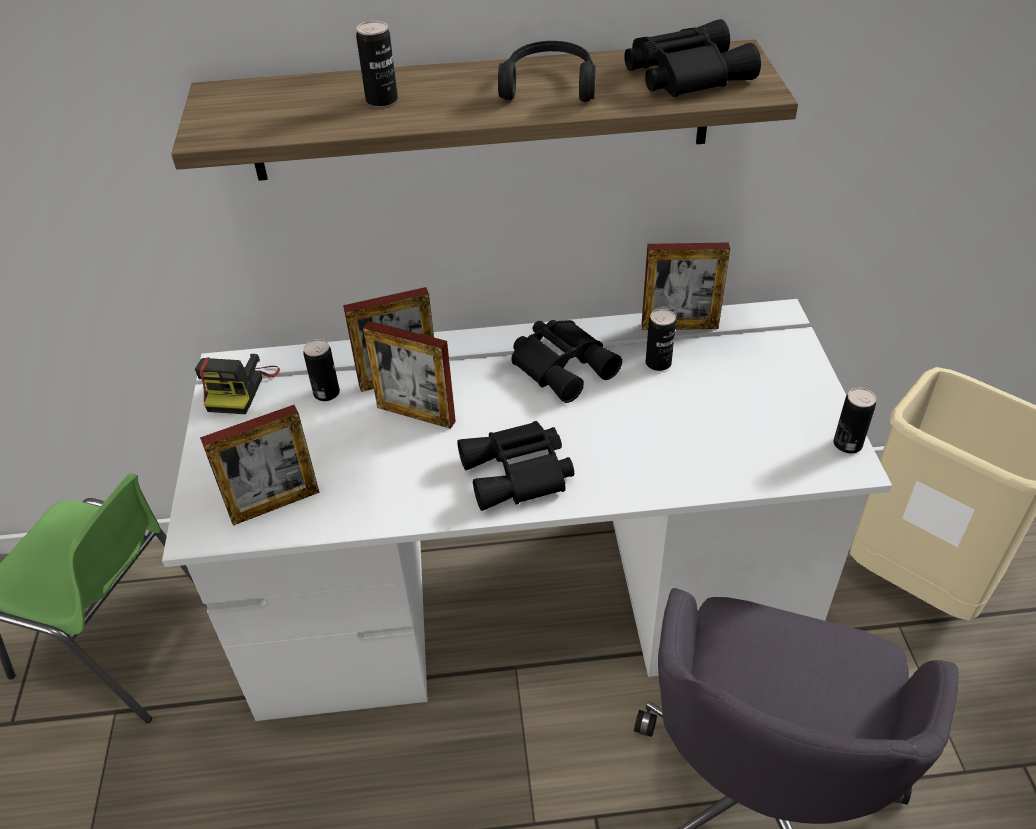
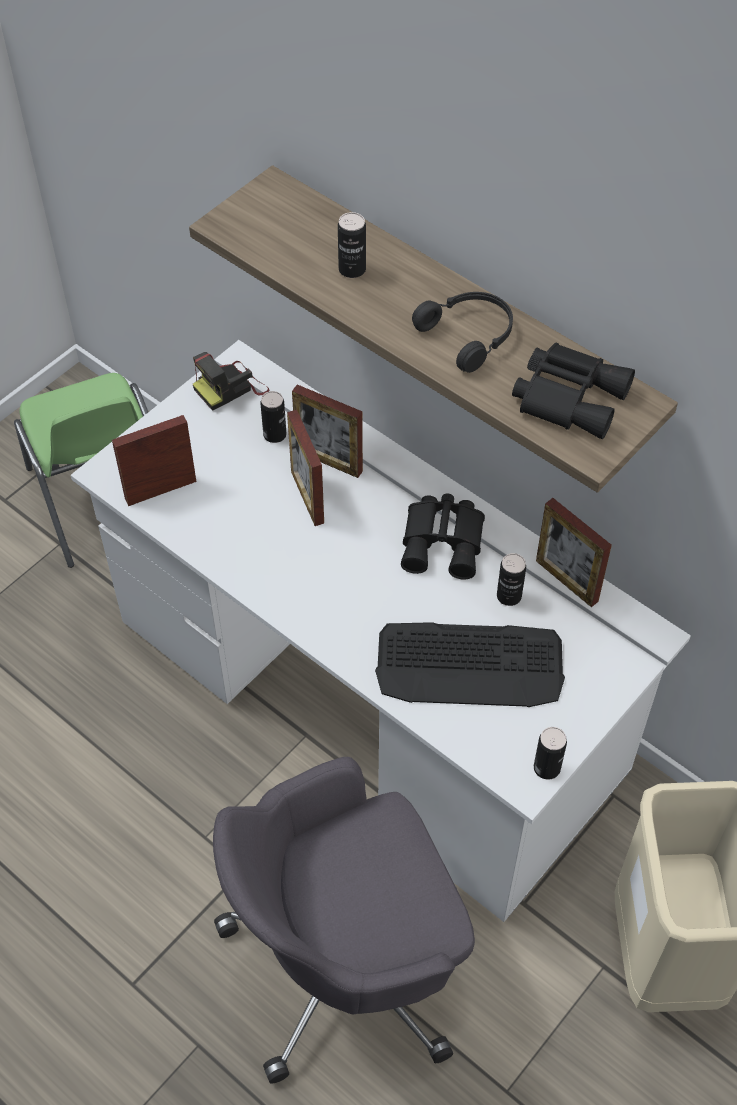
camera: 45 degrees right, 10 degrees up
(275, 504) = (160, 490): picture frame -> picture frame turned 135 degrees clockwise
(519, 474) = (314, 594): black binoculars -> none
(701, 425) = (470, 665): none -> keyboard

